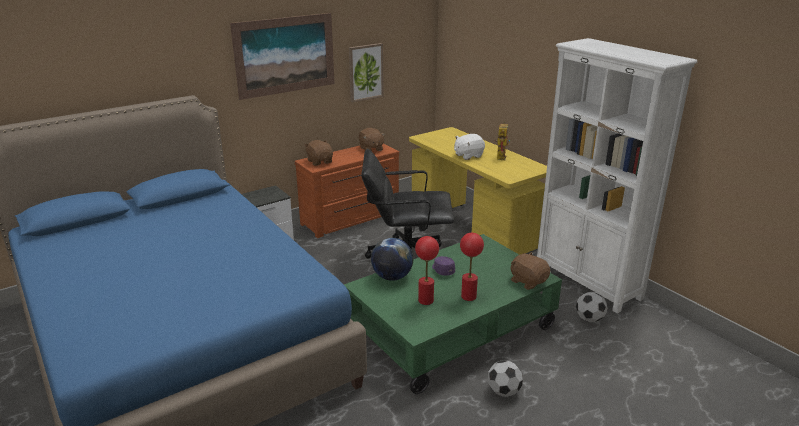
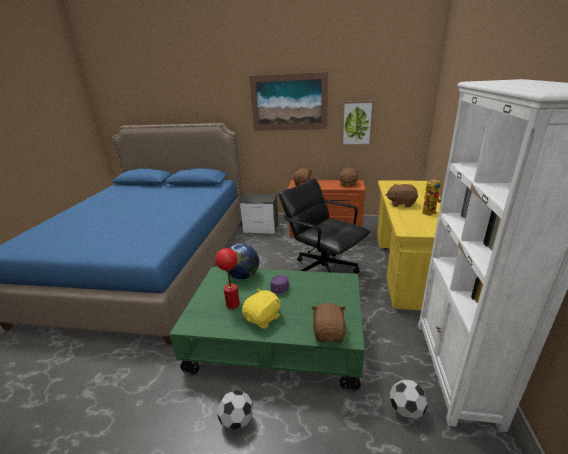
camera: 45 degrees right, 0 degrees up
(468, 155) = (401, 204): white plush toy -> brown plush toy
(468, 296) = (263, 318): red table lamp -> yellow plush toy

